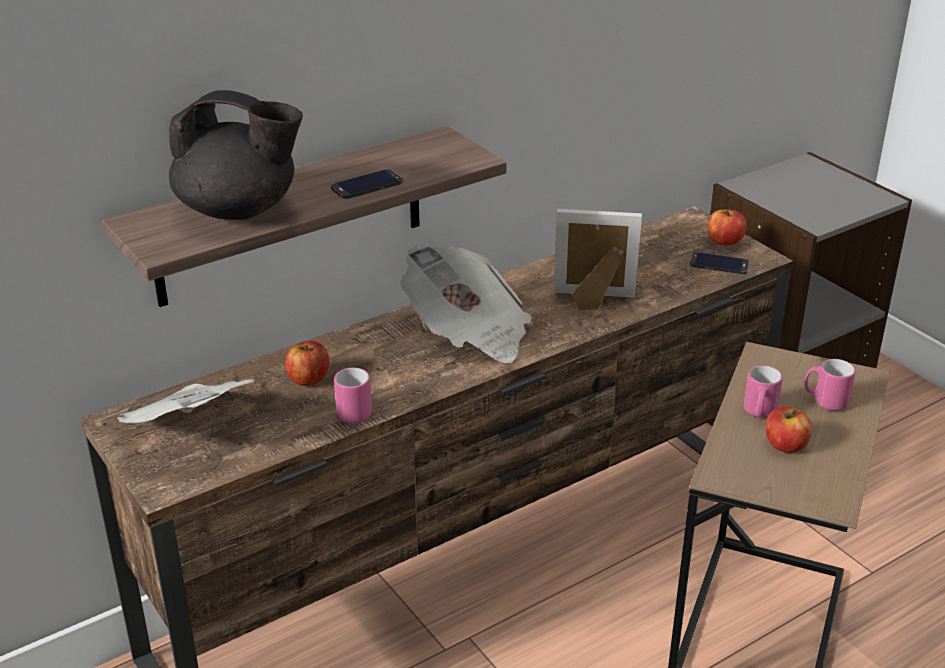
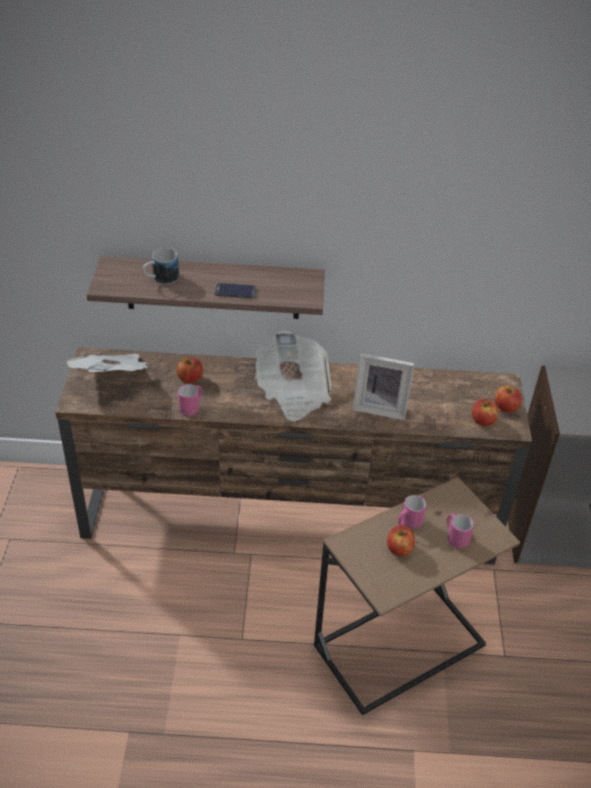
camera: 35 degrees right, 10 degrees up
(239, 210) = (160, 279): black teapot -> mug
(593, 301) = (380, 407): picture frame -> picture frame turned 150 degrees clockwise
(719, 264) = (482, 420): phone -> apple

